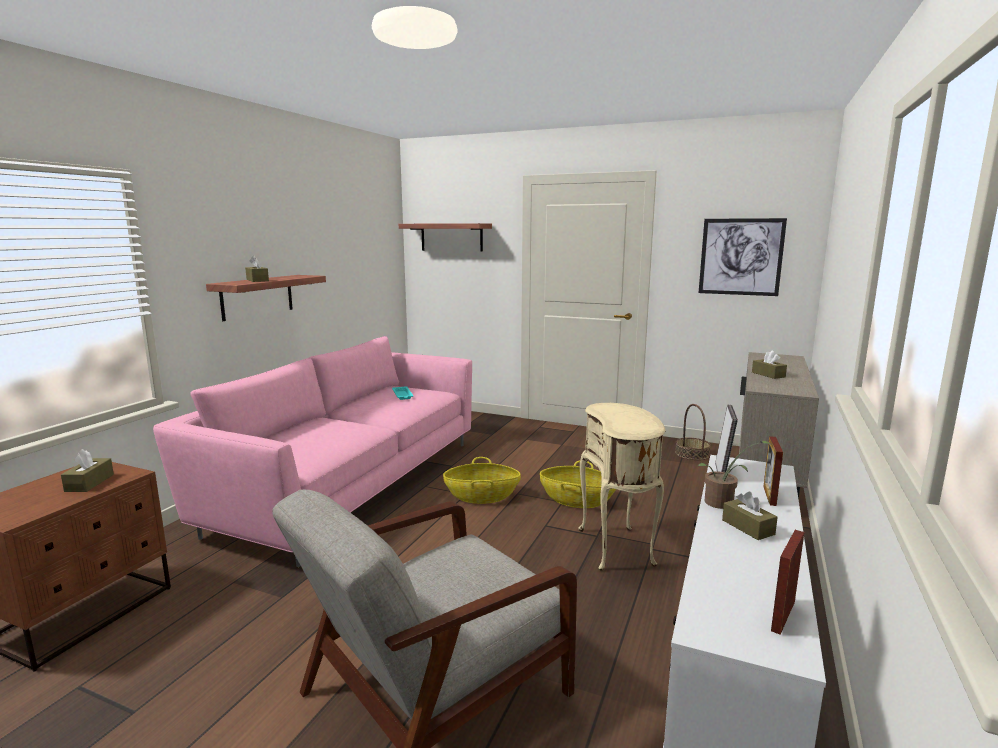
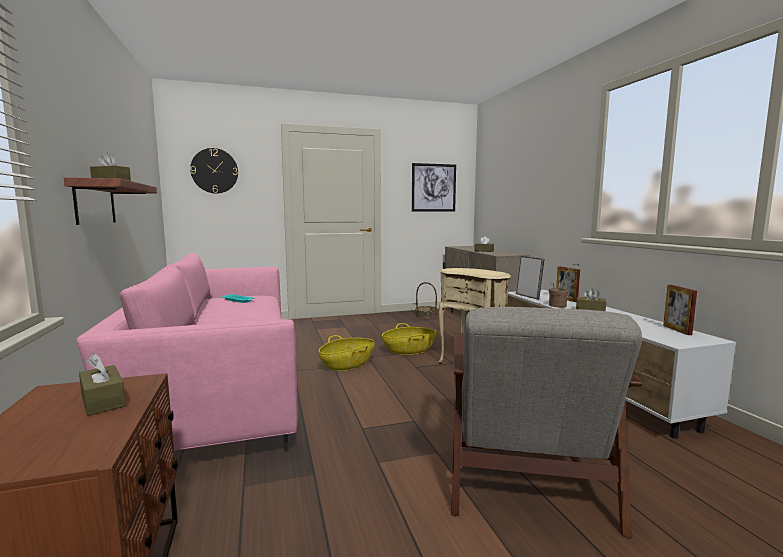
camera: 40 degrees left, 5 degrees down
(451, 237) = (214, 171): shelf -> wall clock

